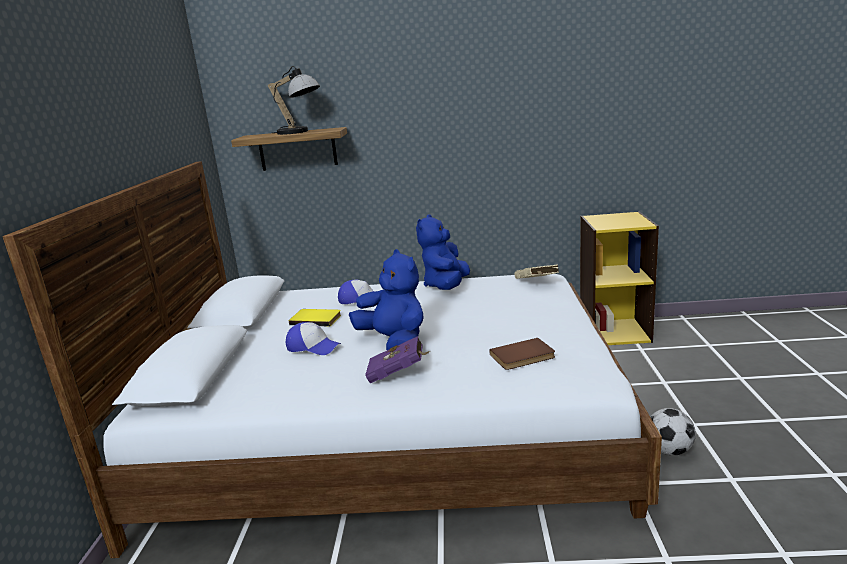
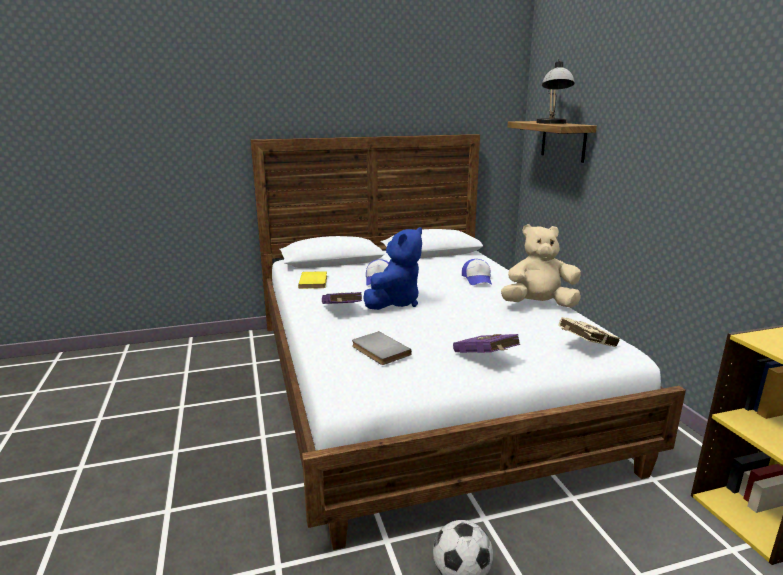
camera: 70 degrees right, 0 degrees up
(316, 319) = (429, 273): yellow book -> yellow book (314, 282)
(446, 286) = (538, 305): blue plush toy -> beige plush toy
(523, 357) = (379, 350): brown book -> grey book
(549, 317) = (486, 359): none -> purple book

